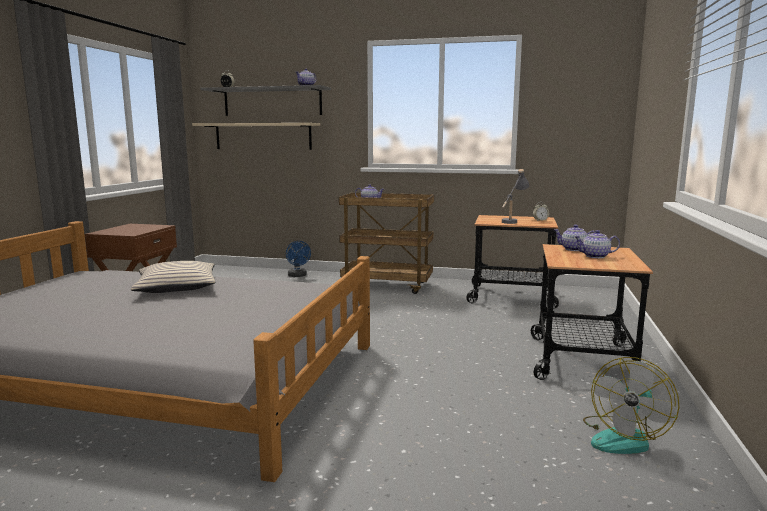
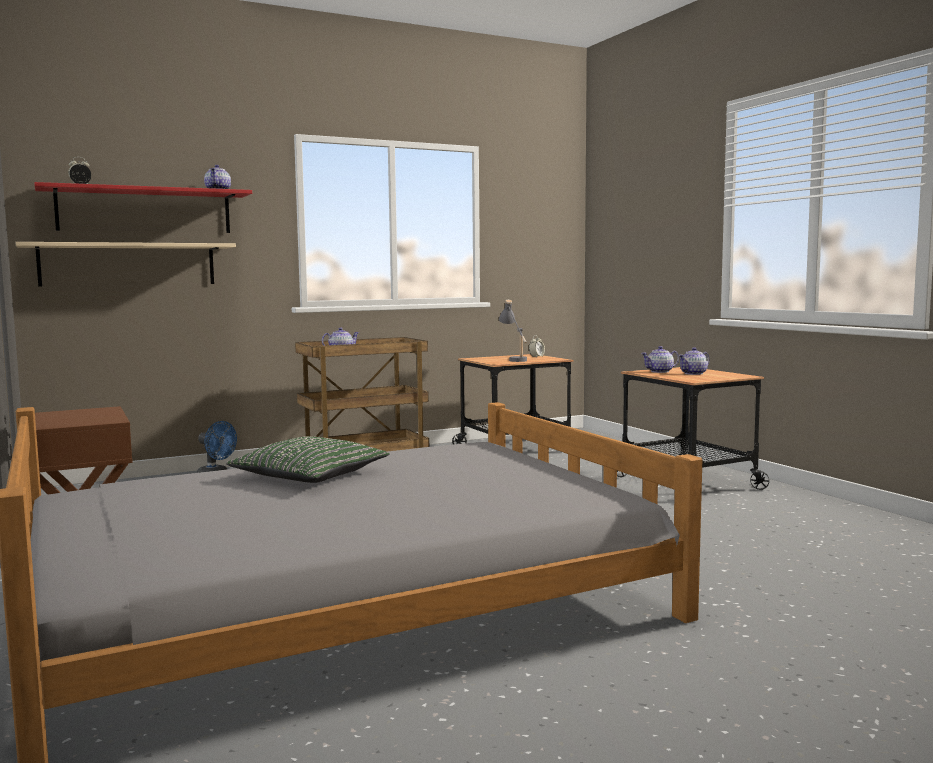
camera: 40 degrees left, 5 degrees down
(176, 287) = (310, 475): beige pillow -> green pillow
(272, 102) = (145, 211): grey shelf -> red shelf
(624, 437) = (817, 517): fan -> none

